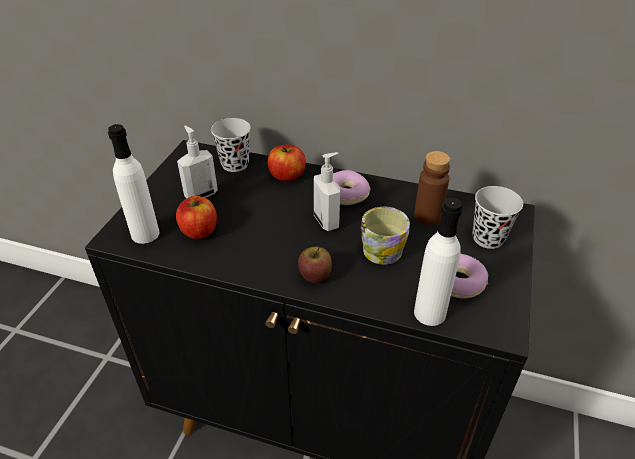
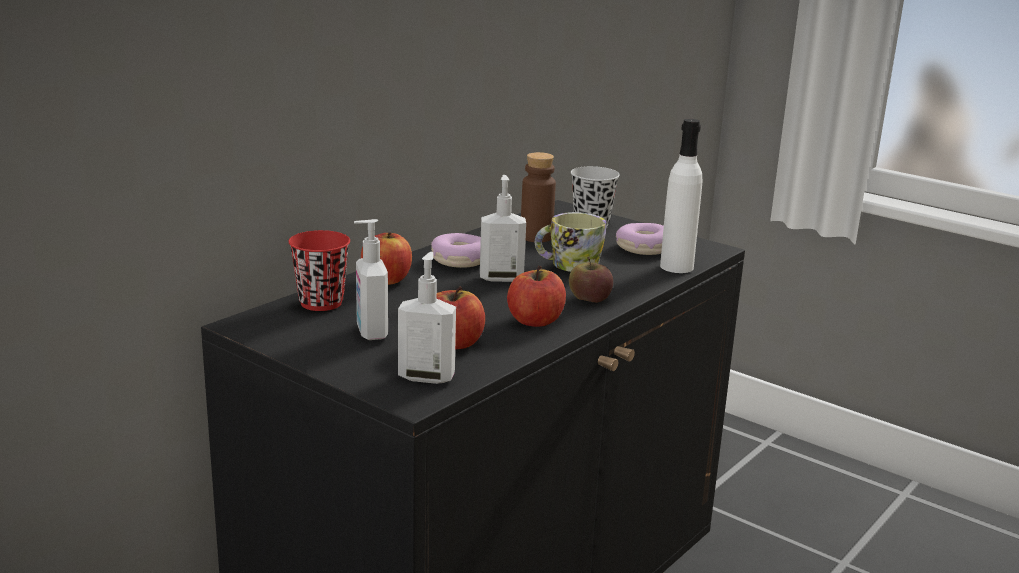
camera: 70 degrees left, 20 degrees down
(145, 234) = (426, 377): white bottle -> soap dispenser
(235, 164) = (321, 303): black cup -> red cup
(256, 257) = (535, 321): none -> apple

